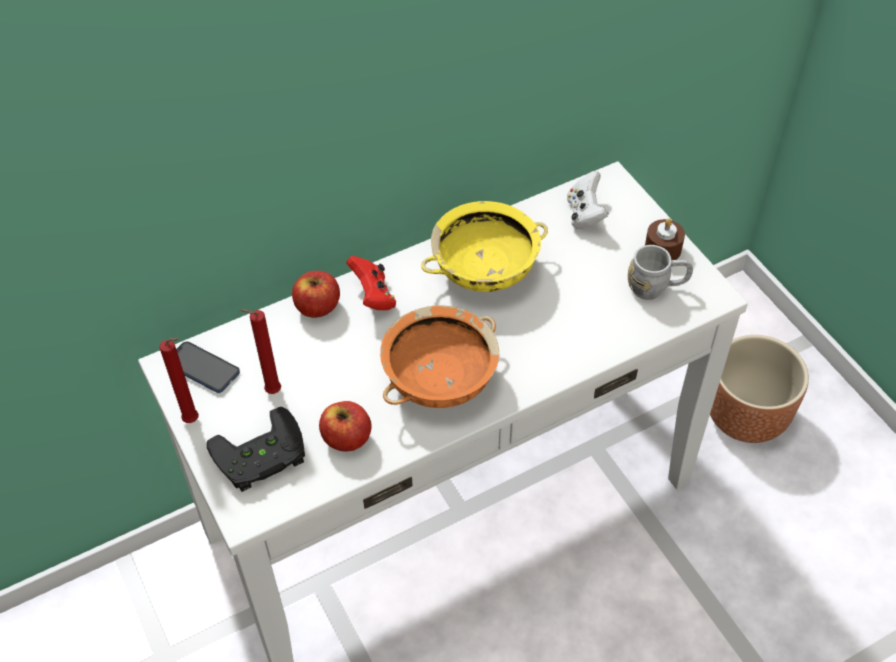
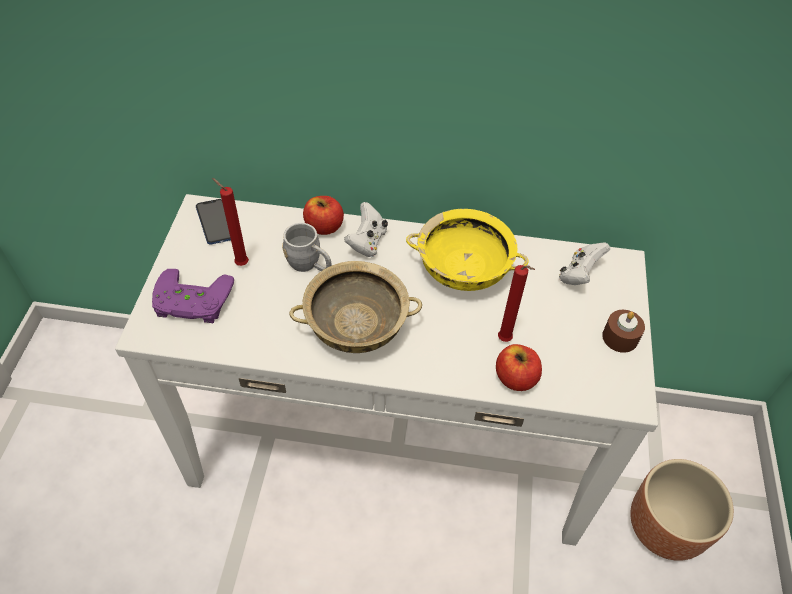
camera: 35 degrees right, 0 degrees up
(194, 420) = (177, 252): red candle -> red candle (506, 341)
(261, 458) = (191, 303): black game controller -> purple game controller
(347, 438) = (255, 326): apple -> apple (515, 378)
(373, 296) = (367, 242): red game controller -> white game controller
(441, 378) = (357, 326): orange bowl -> beige bowl
(656, 288) = (587, 364): grey mug -> grey mug (309, 265)

